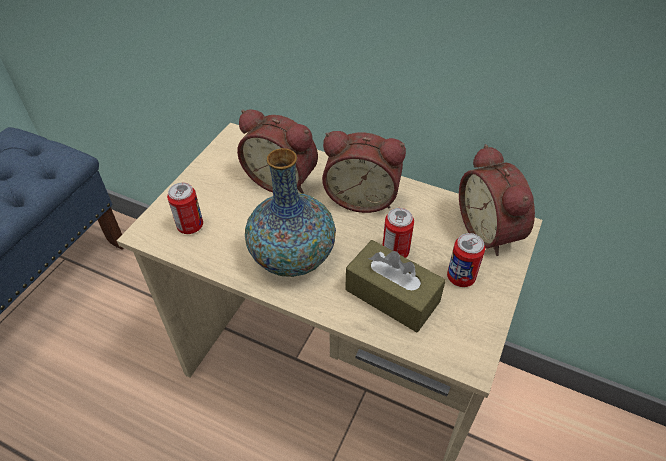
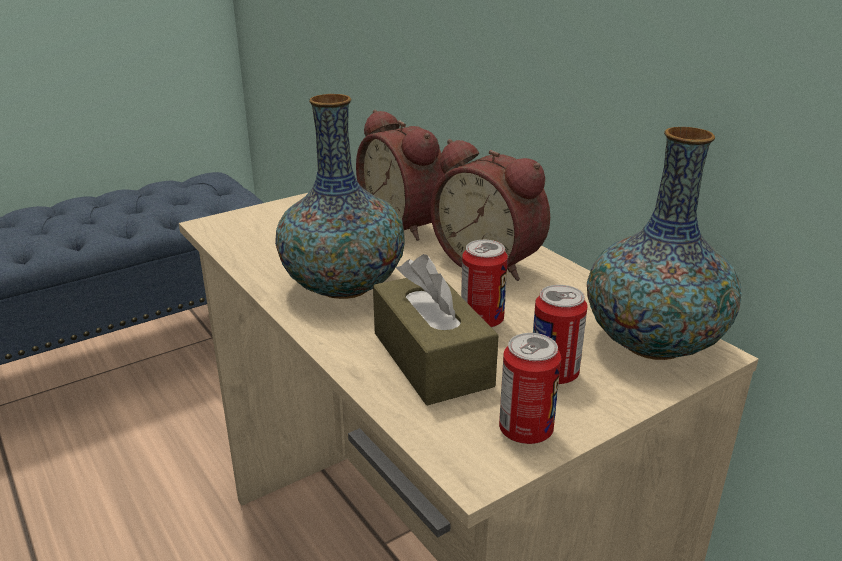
camera: 30 degrees right, 20 degrees down
(190, 226) = (261, 232): can -> can (525, 431)
(491, 230) = (653, 343): alarm clock -> vase

